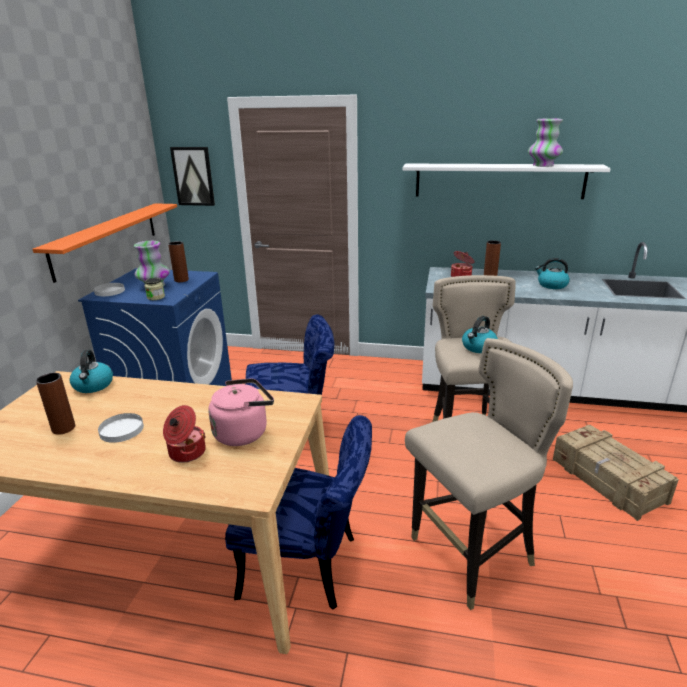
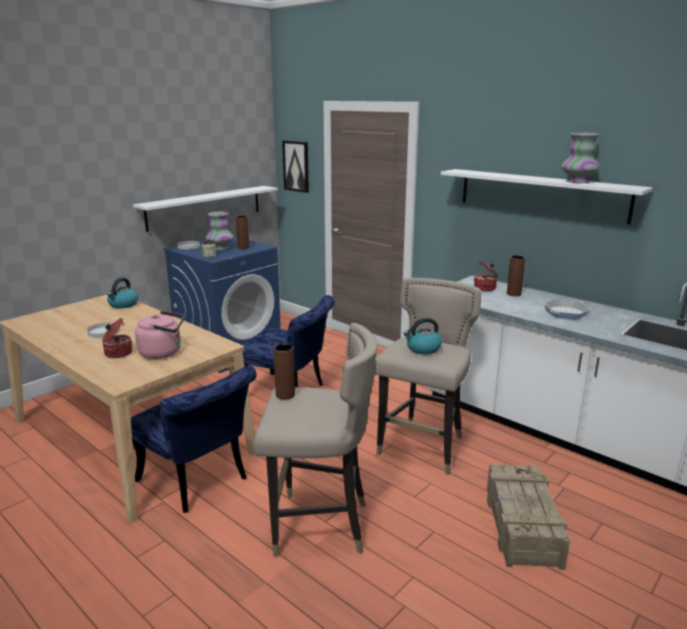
camera: 30 degrees right, 5 degrees down
(63, 428) = (78, 323): brown vase -> brown vase (285, 395)
(107, 239) = (205, 207): orange shelf -> white shelf
(551, 285) = (566, 312): kettle -> frying pan

